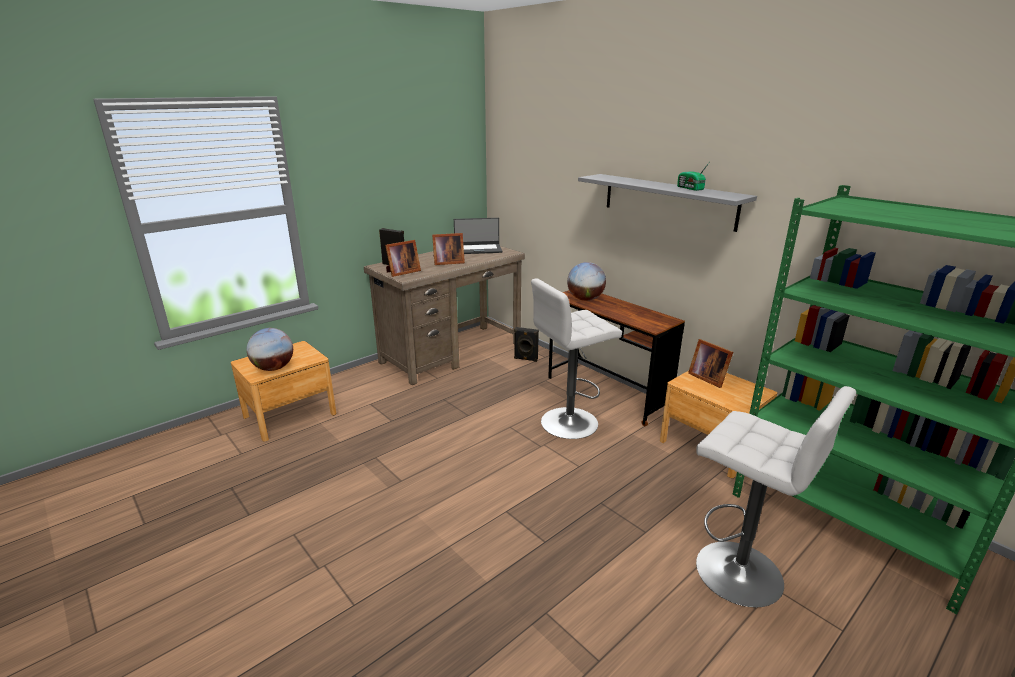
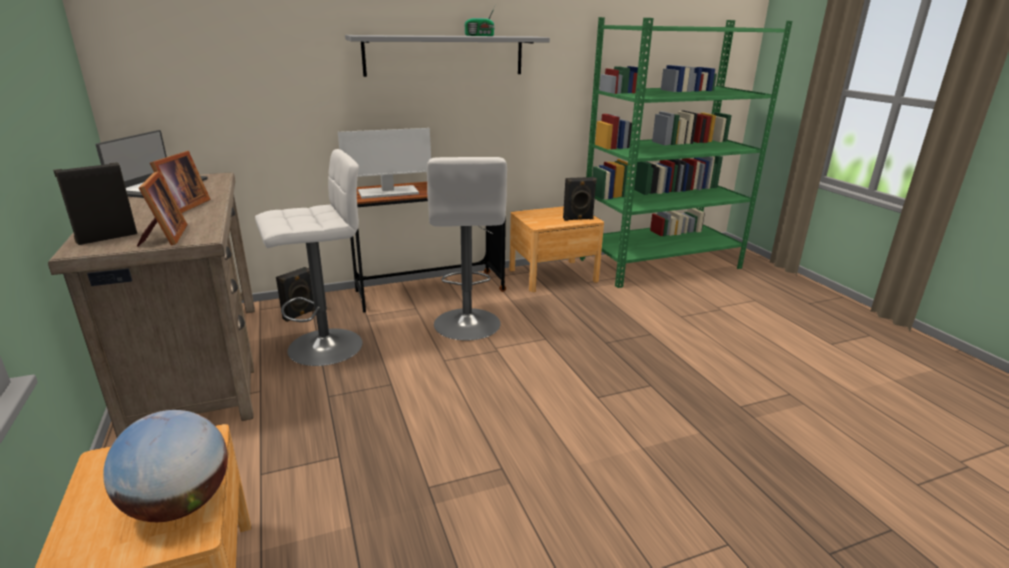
camera: 70 degrees left, 0 degrees up
(585, 299) = (387, 192): globe -> monitor
(707, 377) = (537, 216): picture frame -> none
(731, 400) = (578, 219): none -> black speaker
(739, 574) = (704, 313): white stool -> white stool (326, 347)

